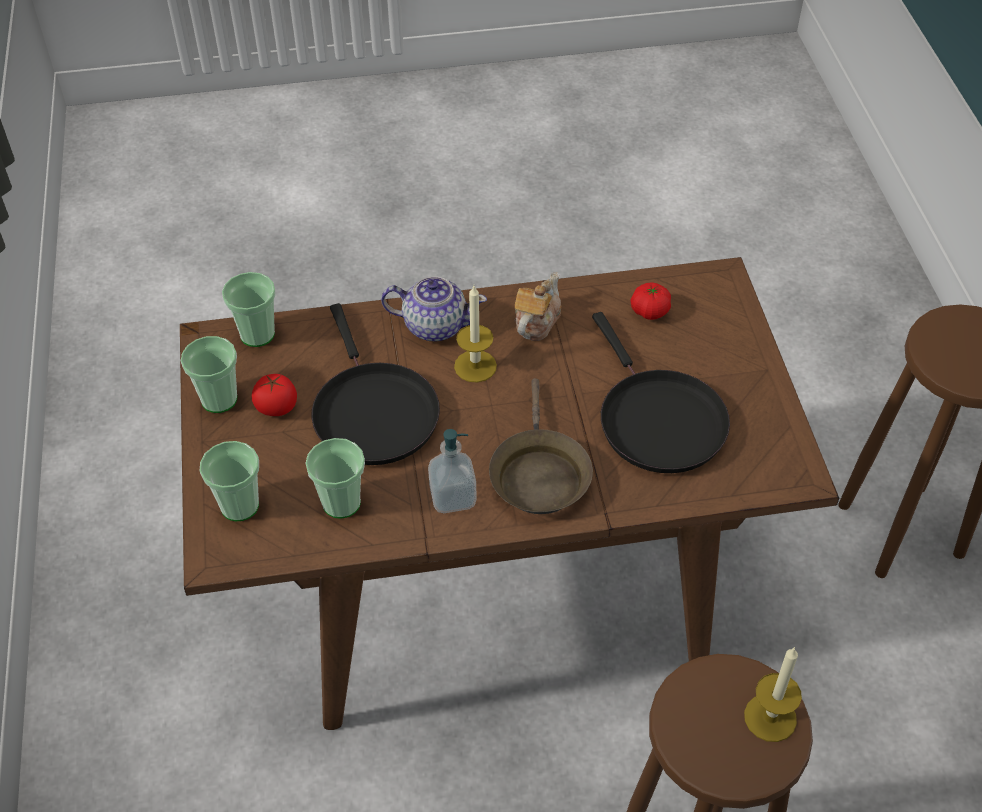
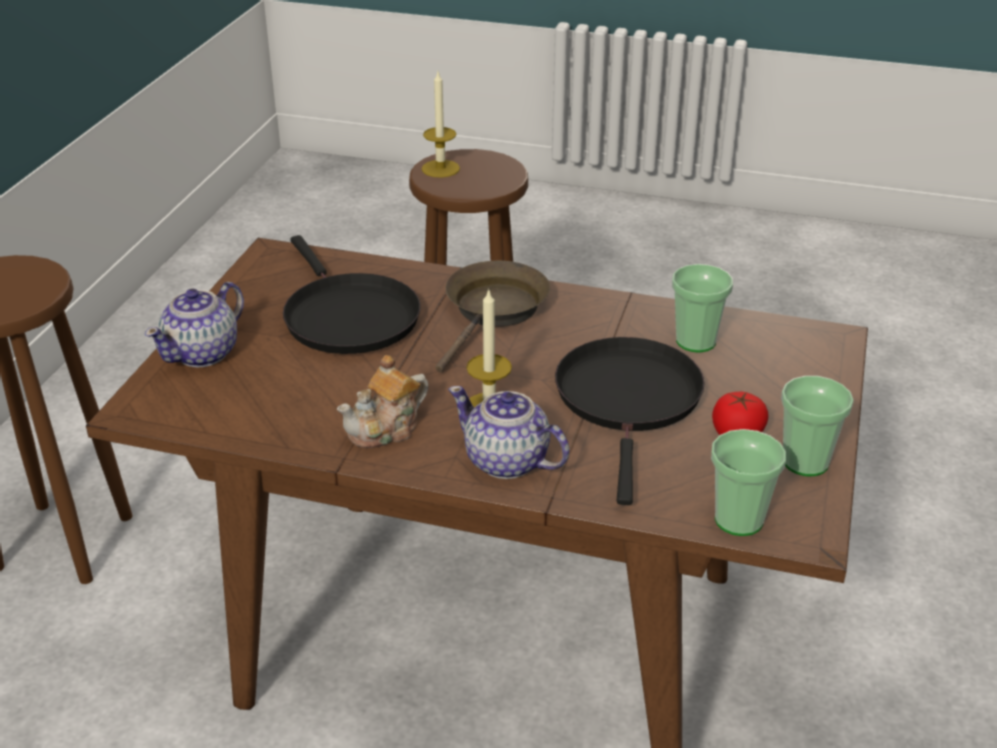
camera: 155 degrees left, 15 degrees down
(239, 506) = (801, 365): cup -> none
(453, 497) = (585, 318): soap dispenser -> none
(649, 311) = (252, 402): tomato -> none
(657, 420) = (347, 317): black frying pan -> black frying pan turned 150 degrees clockwise
(731, 340) = (203, 353): none -> teapot

